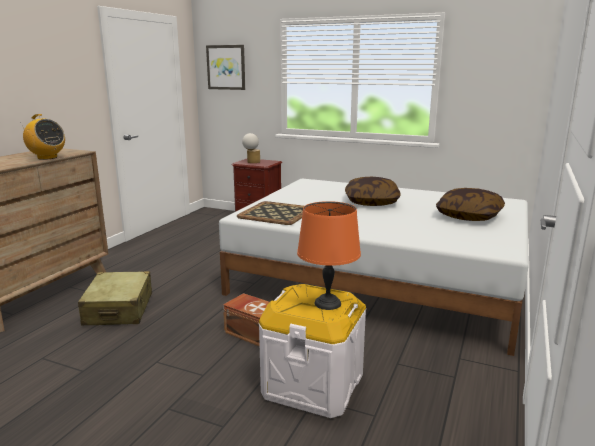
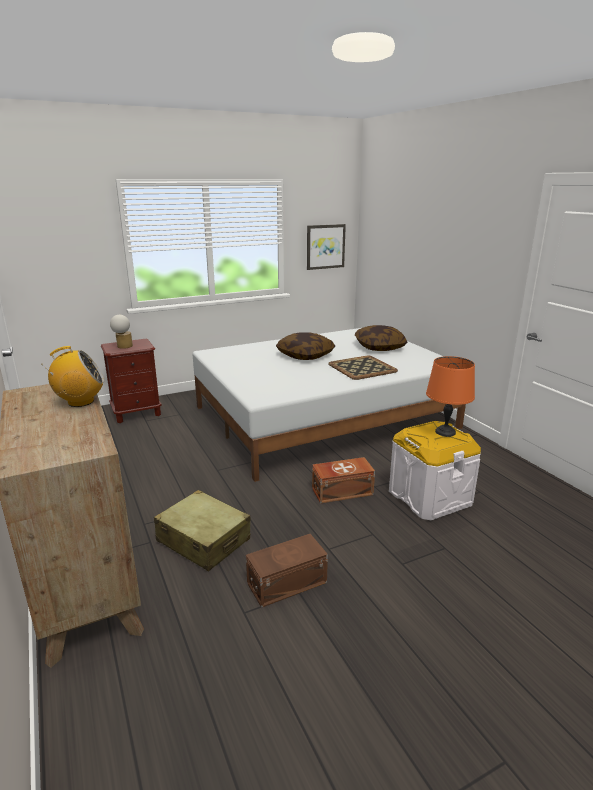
camera: 50 degrees left, 5 degrees up
(91, 360) = (285, 582): none -> brown storage box
(226, 67) = (43, 238): picture -> picture (325, 246)
(277, 213) = (276, 387): tray -> tray (362, 367)

